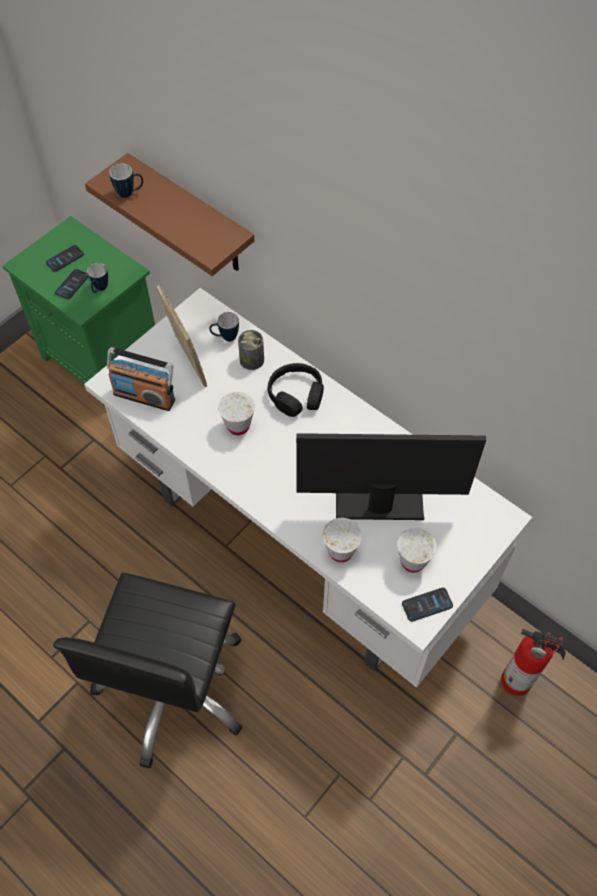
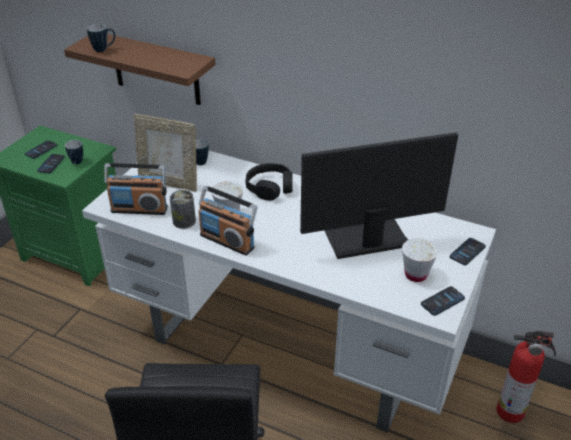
camera: 15 degrees left, 20 degrees down
(186, 362) = (169, 183): picture frame -> picture frame turned 150 degrees clockwise
(226, 465) = (227, 241): none -> radio
(252, 360) = (224, 173): can -> can (184, 221)
(340, 551) = (351, 279): white cup -> none
(484, 543) = (467, 252): none -> phone

